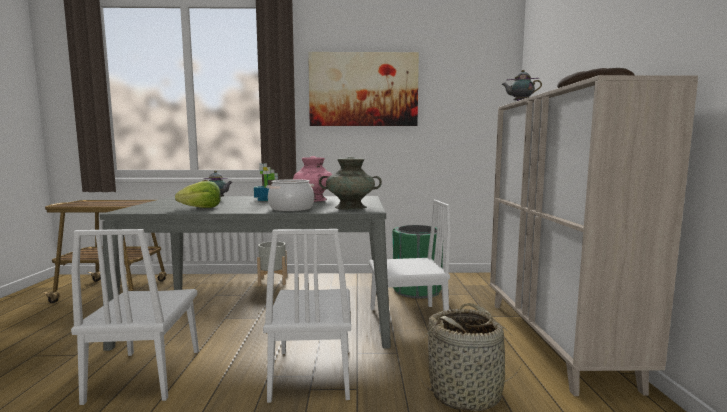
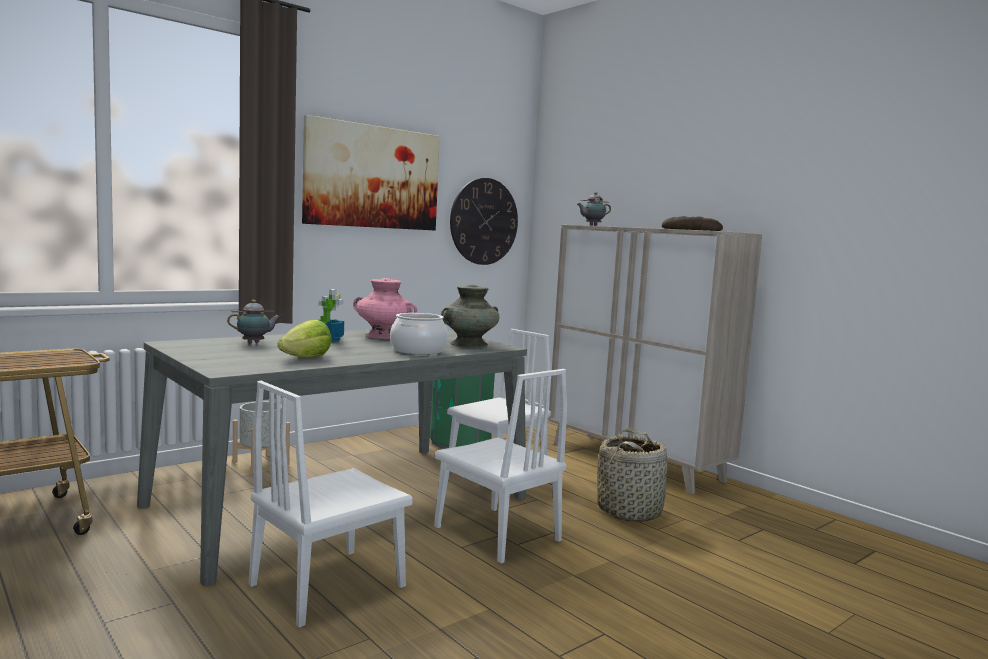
camera: 40 degrees left, 0 degrees up
(146, 374) = (328, 585): white chair -> white chair turned 90 degrees clockwise
(467, 117) = (484, 221): none -> wall clock

